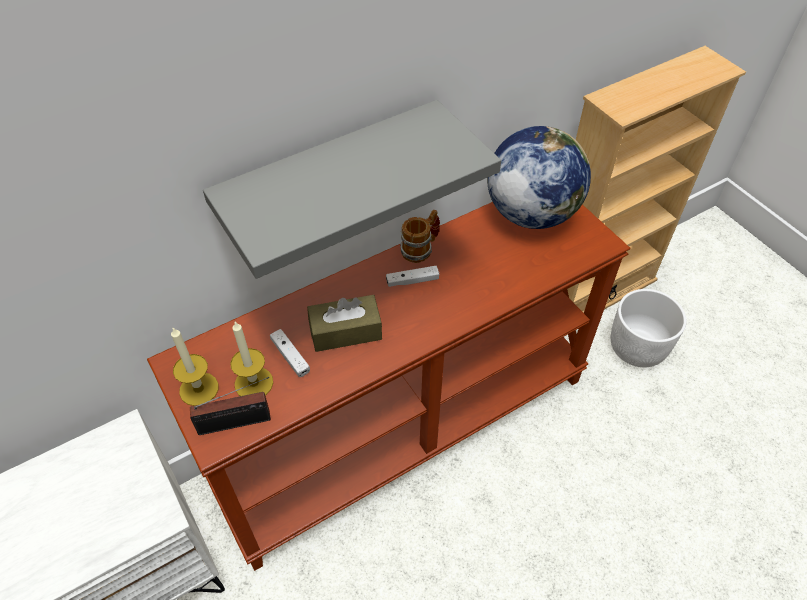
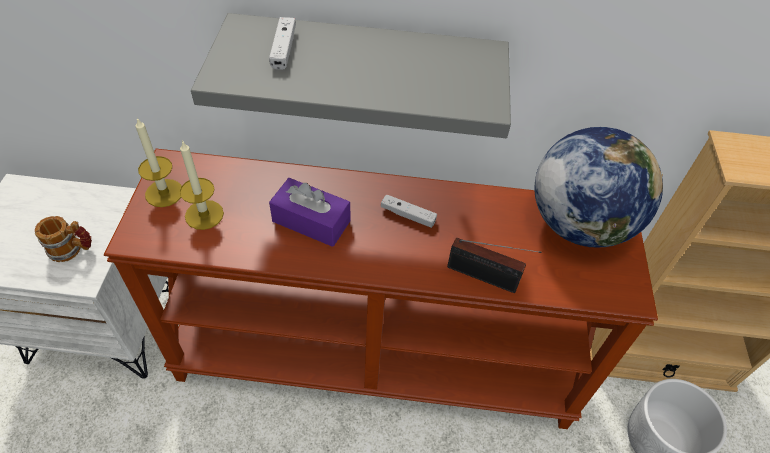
camera: 35 degrees right, 0 degrees up
(238, 422) = (163, 237): radio -> radio (486, 278)
(290, 356) = (250, 212): white game controller -> white game controller (283, 49)
(345, 331) = (311, 221): brown tissue box -> purple tissue box
(421, 248) = (442, 193): mug -> mug (72, 250)

